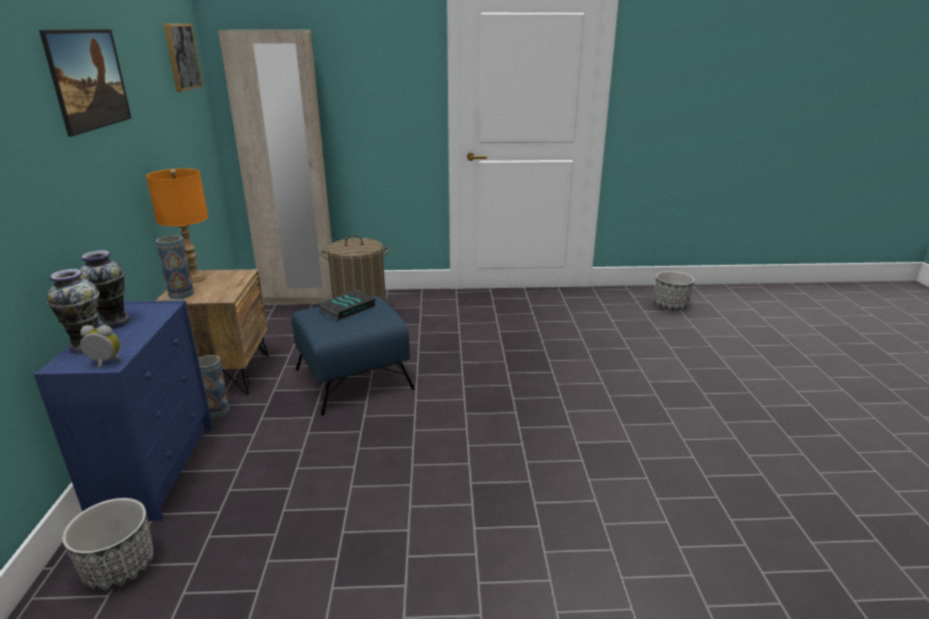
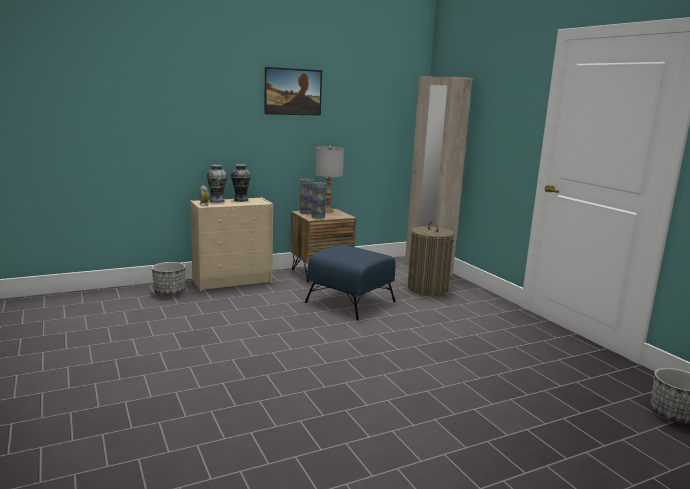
camera: 65 degrees right, 10 degrees down
(157, 469) = (233, 281): blue dresser -> beige dresser
(182, 57) = (397, 91): picture -> none
(195, 278) = (328, 211): orange table lamp -> grey table lamp
(217, 410) = (287, 280): vase -> vase (318, 217)
(347, 308) = (357, 250): book -> none

